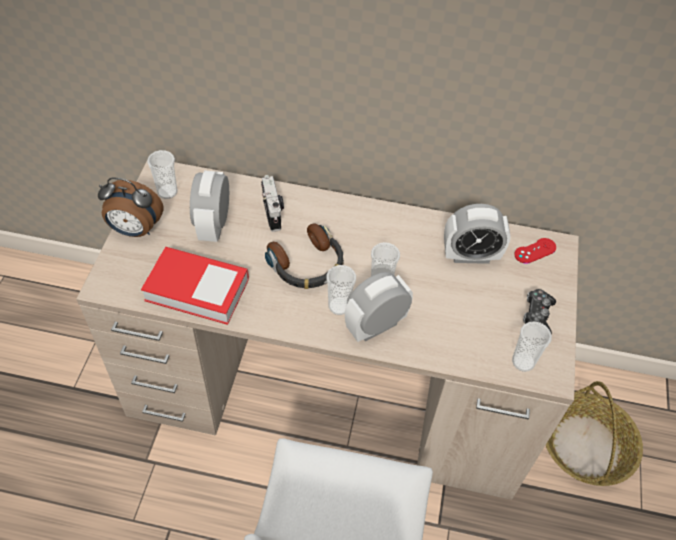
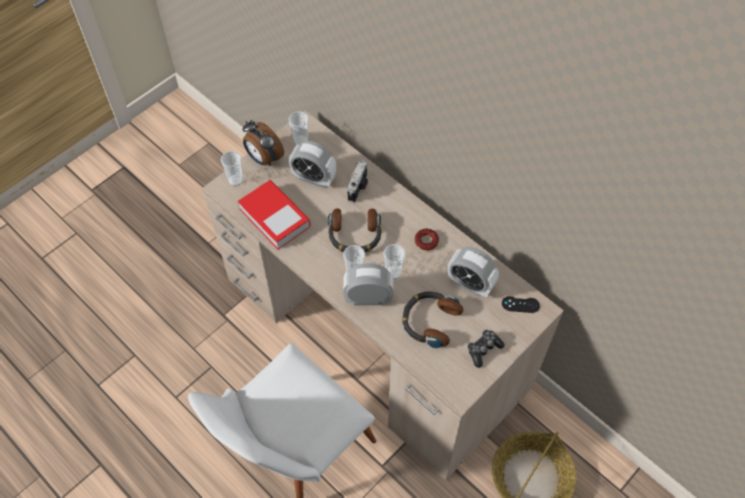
camera: 35 degrees right, 5 degrees up
(213, 225) = (314, 178): alarm clock -> alarm clock turned 105 degrees counterclockwise
(390, 234) = (426, 241): none -> donut
(460, 315) = (429, 321): none -> headphones
(523, 362) = (447, 374): cup -> cup (235, 180)
(535, 251) = (520, 304): red game controller -> black game controller

